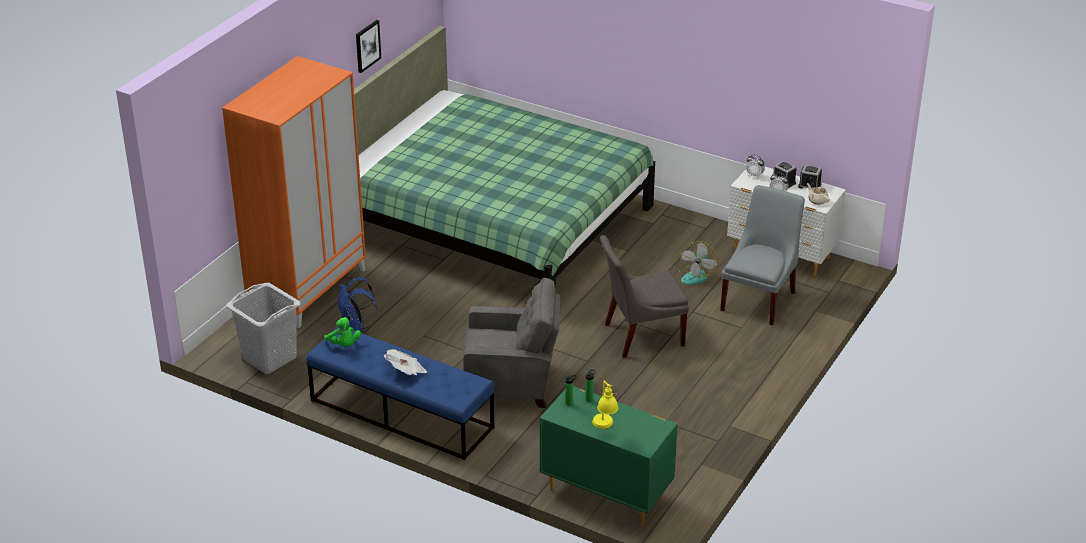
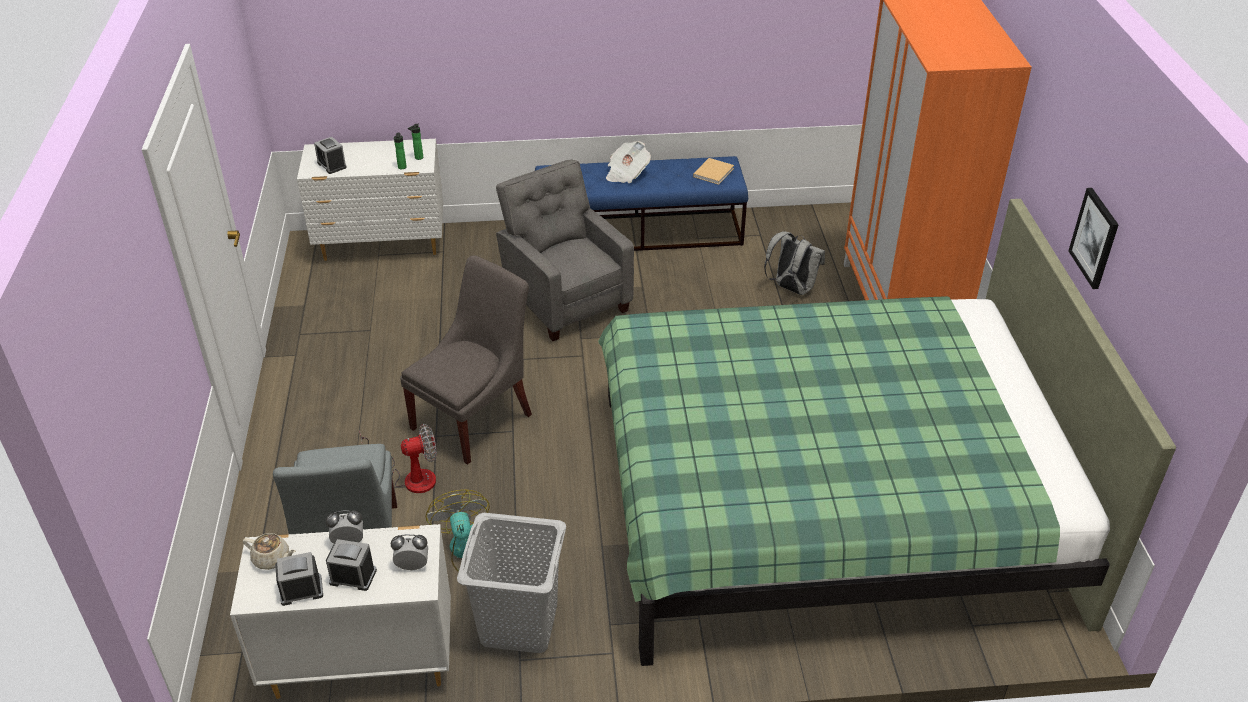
camera: 145 degrees right, 5 degrees up
(269, 358) = (823, 227): grey laundry basket -> grey laundry basket (518, 623)
(344, 345) = (714, 172): green plush toy -> beige book
(356, 327) = (791, 288): blue backpack -> grey backpack
(512, 385) = (566, 300): grey armchair -> grey armchair turned 90 degrees clockwise
(605, 427) = (366, 151): yellow table lamp -> none
(605, 493) = (382, 245): green dresser -> white dresser
(642, 424) = (332, 165): none -> alarm clock
(702, 320) = (411, 477): none -> fan

